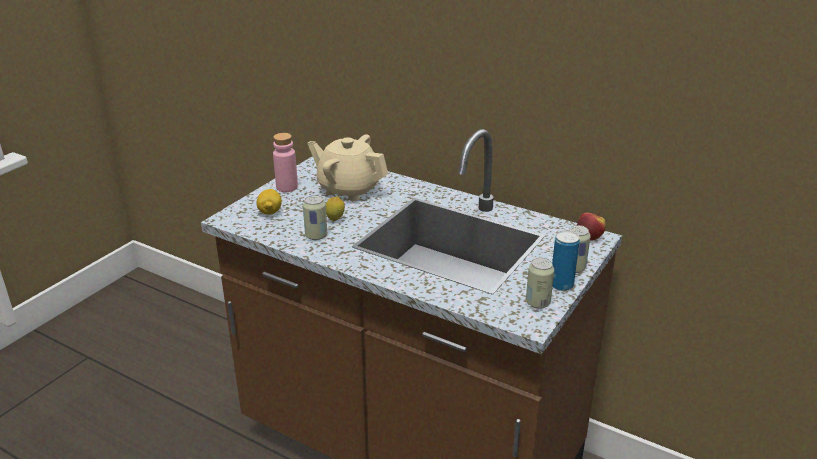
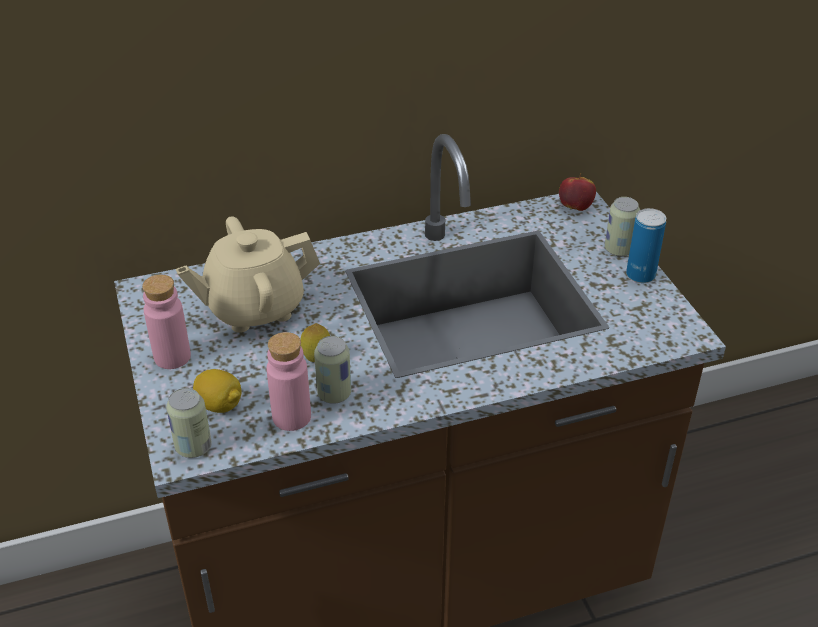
camera: 50 degrees left, 10 degrees up
(285, 232) = (291, 417): none -> pink bottle
(537, 303) = (655, 308): can -> can (193, 447)

